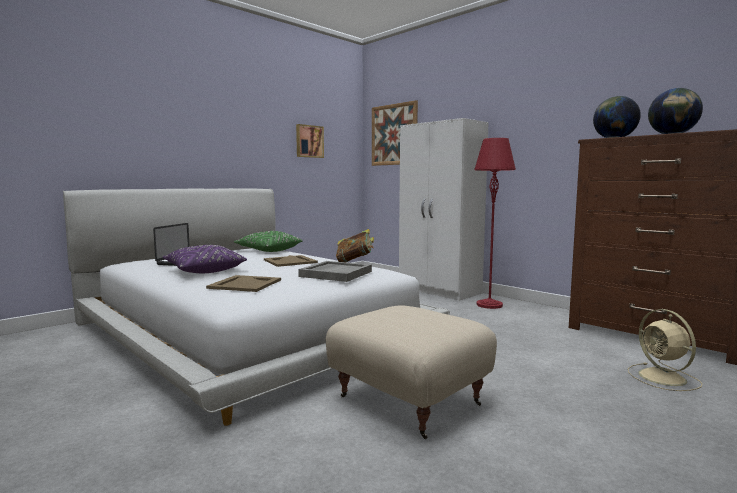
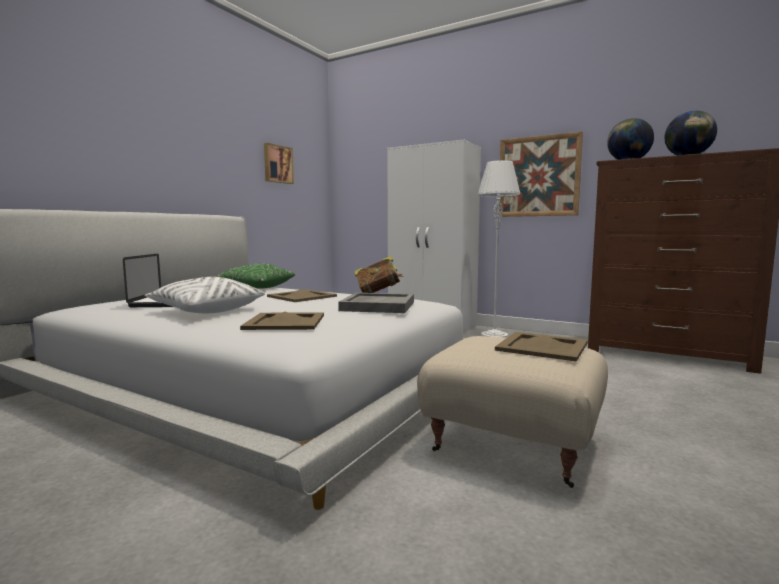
camera: 15 degrees left, 0 degrees up
(204, 271) = (206, 311): purple pillow -> white pillow
(394, 134) = (369, 161): picture -> picture (538, 176)
(430, 319) = (541, 346): none -> beige tray
(489, 305) = (494, 336): red floor lamp -> white floor lamp
(664, 378) = (716, 391): beige fan -> none

